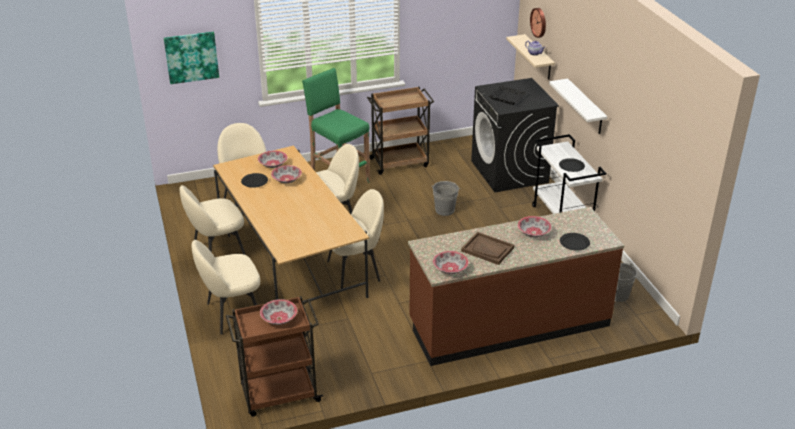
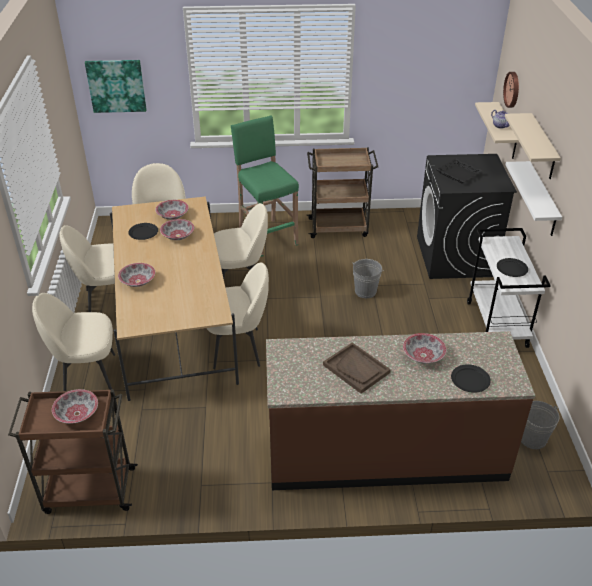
camera: 15 degrees right, 5 degrees up
(450, 269) = (299, 388): bowl -> bowl (138, 281)
(578, 65) = (542, 147): none -> beige shelf

